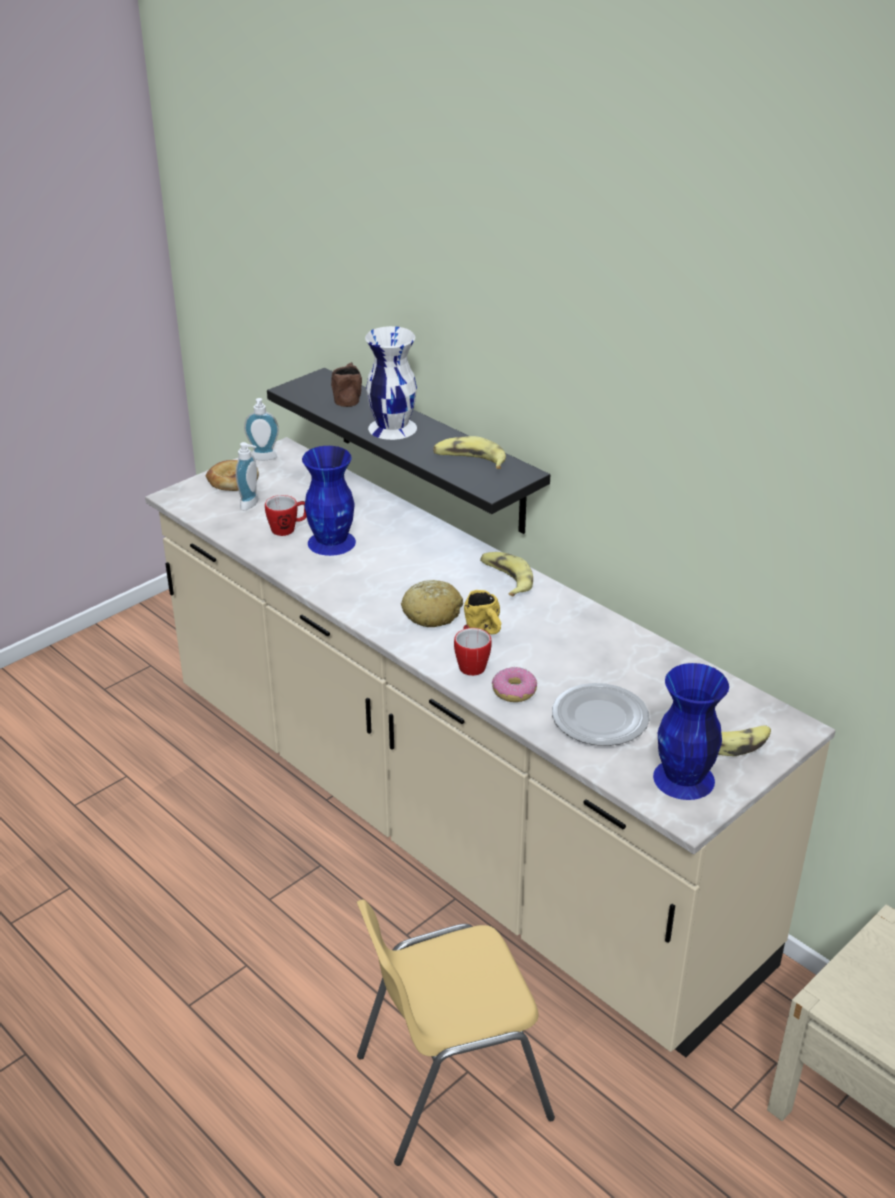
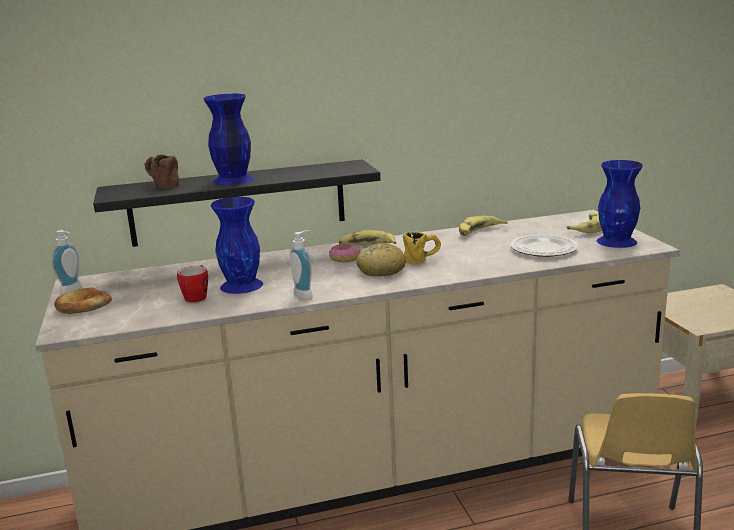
camera: 60 degrees left, 15 degrees down
(252, 504) = (136, 304): soap dispenser -> soap dispenser (305, 294)
(391, 427) = (232, 180): white vase -> blue vase
(470, 460) = (315, 170): banana -> banana (479, 232)
(470, 664) = (453, 269): mug -> none
(514, 691) = (496, 263): donut -> donut (345, 258)

